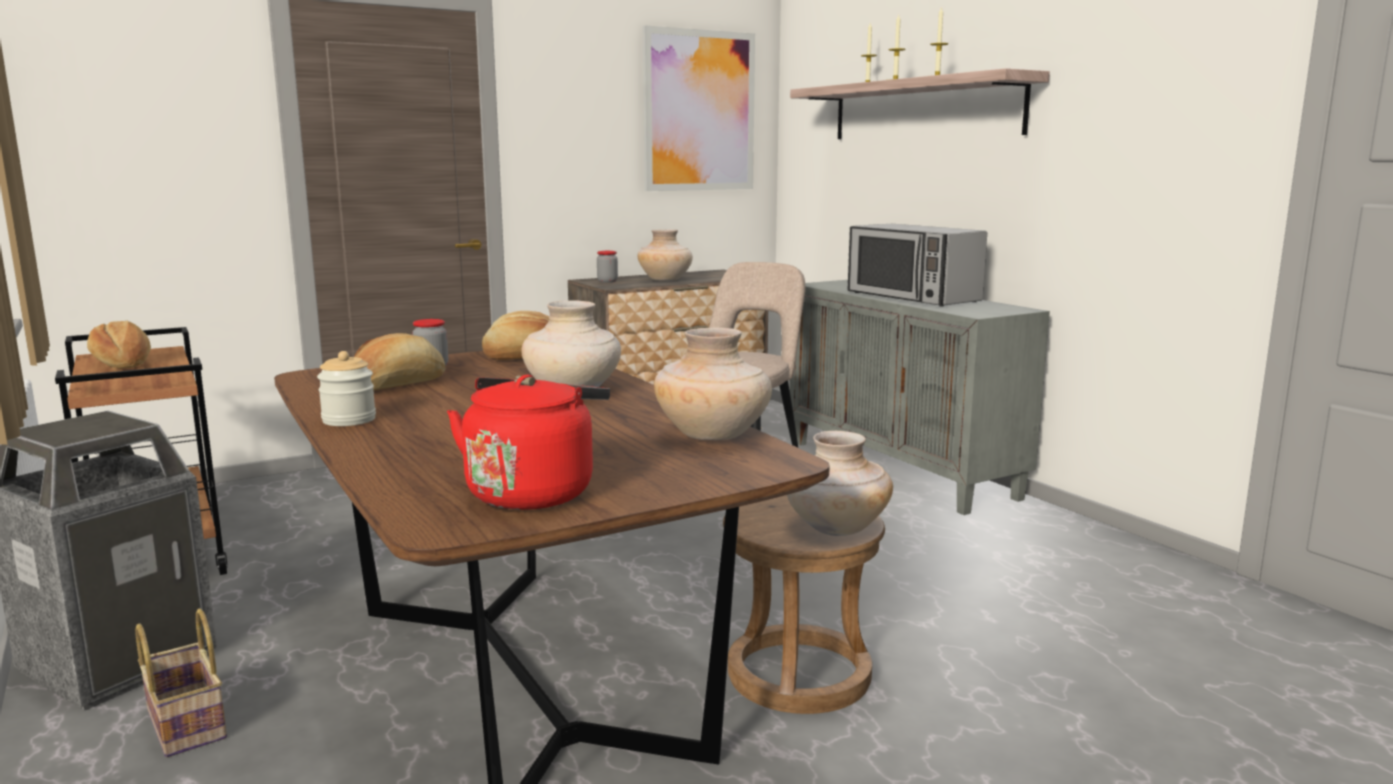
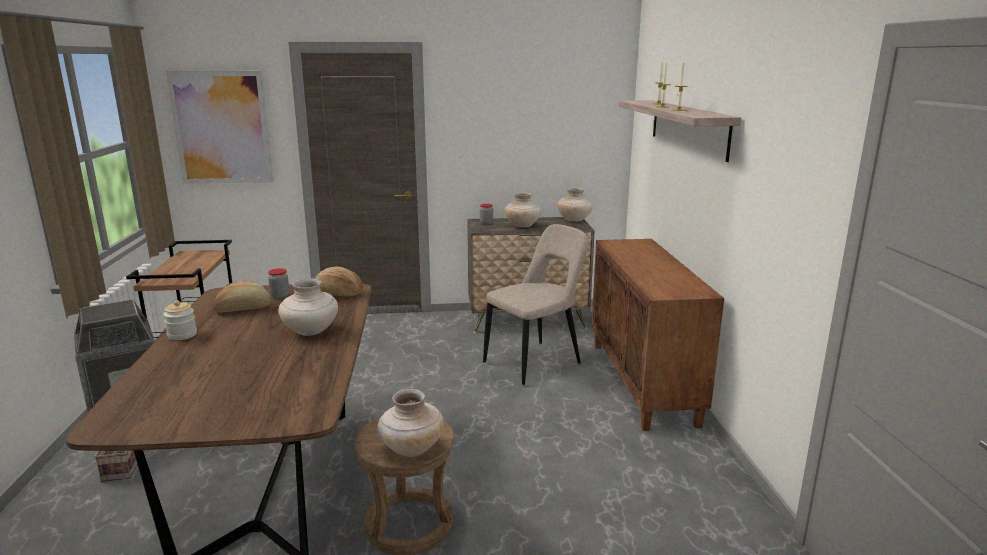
camera: 25 degrees right, 5 degrees up
(123, 363) = (187, 261): bread -> none
(533, 492) = (168, 413): red kettle -> none
(699, 111) = (568, 109): picture -> picture (222, 128)
(713, 436) = (315, 387): beige vase -> beige vase (574, 220)
(902, 469) = (643, 382): grey cabinet -> brown cabinet
(912, 297) = (650, 267): microwave -> none

